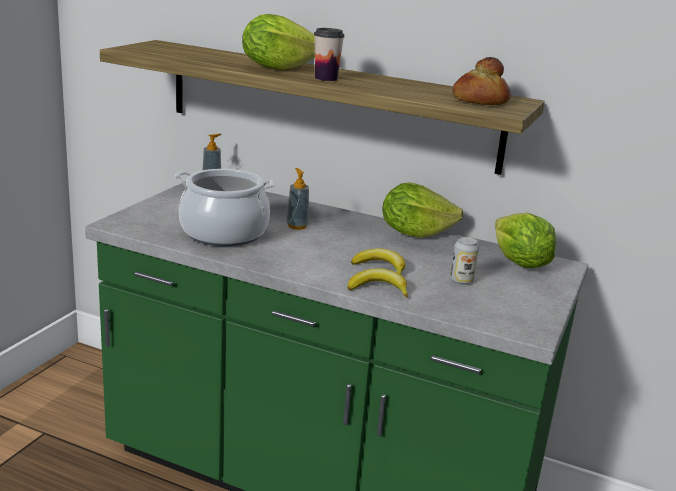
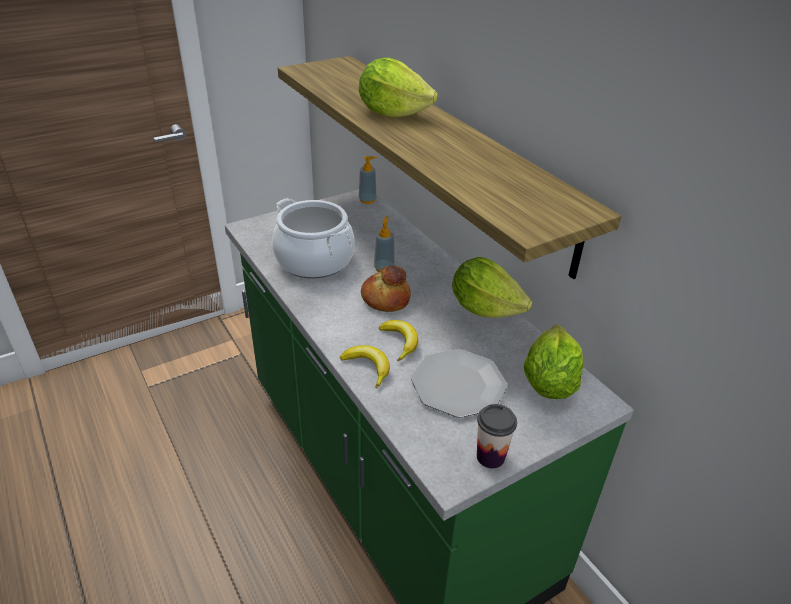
camera: 35 degrees right, 15 degrees up
(326, 78) = (414, 137): cup -> cup (490, 457)
(461, 280) = (458, 384): can -> plate
(479, 101) = (527, 203): bread -> bread (385, 299)

